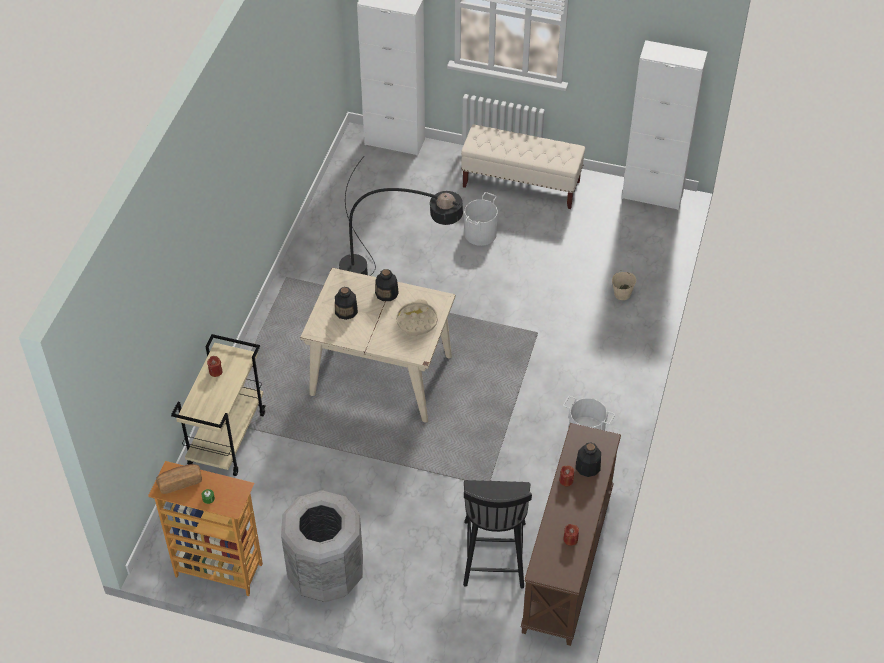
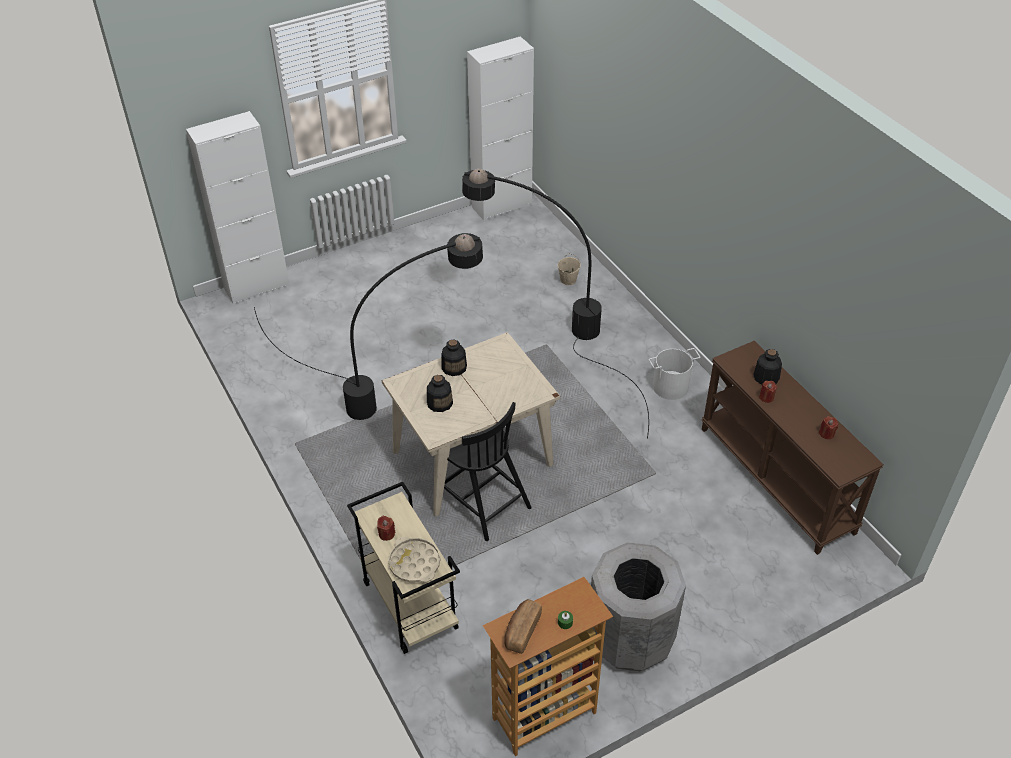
camera: 45 degrees left, 5 degrees down
(416, 321) = (506, 371): beige tray -> beige tray (414, 563)
(480, 233) = (413, 307): white bucket -> none
(494, 552) = (723, 515): black chair -> black chair (481, 501)
(521, 184) = (399, 255): beige bench -> none
(547, 329) = (549, 337): none -> black floor lamp

